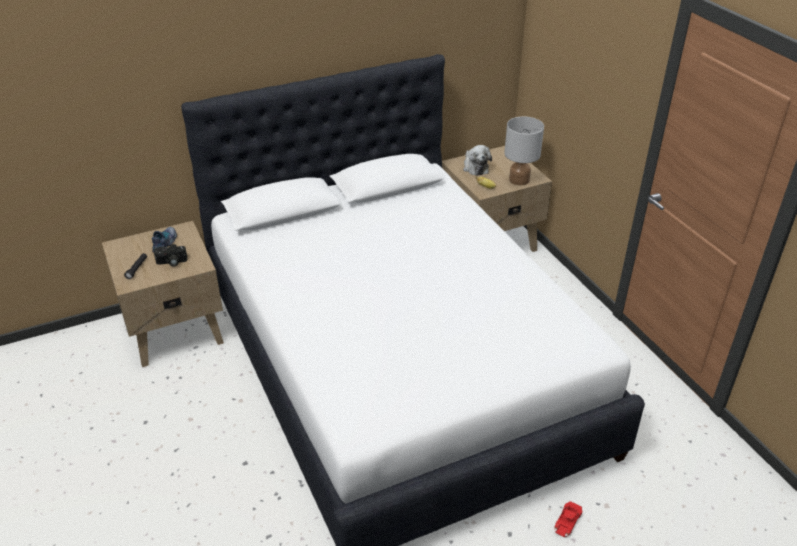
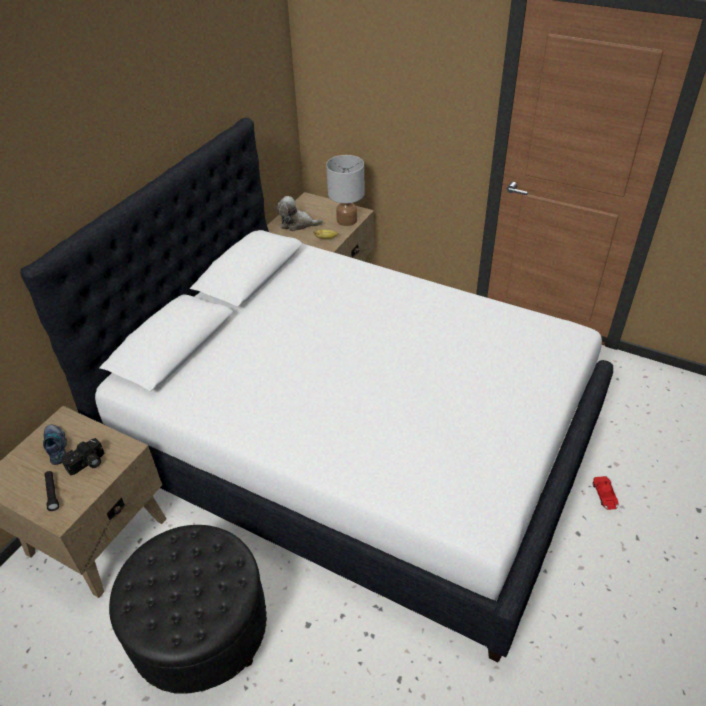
camera: 35 degrees left, 5 degrees up
(178, 424) = (201, 632): none -> black ottoman
(475, 167) = (297, 224): plush toy -> plush toy turned 150 degrees clockwise

